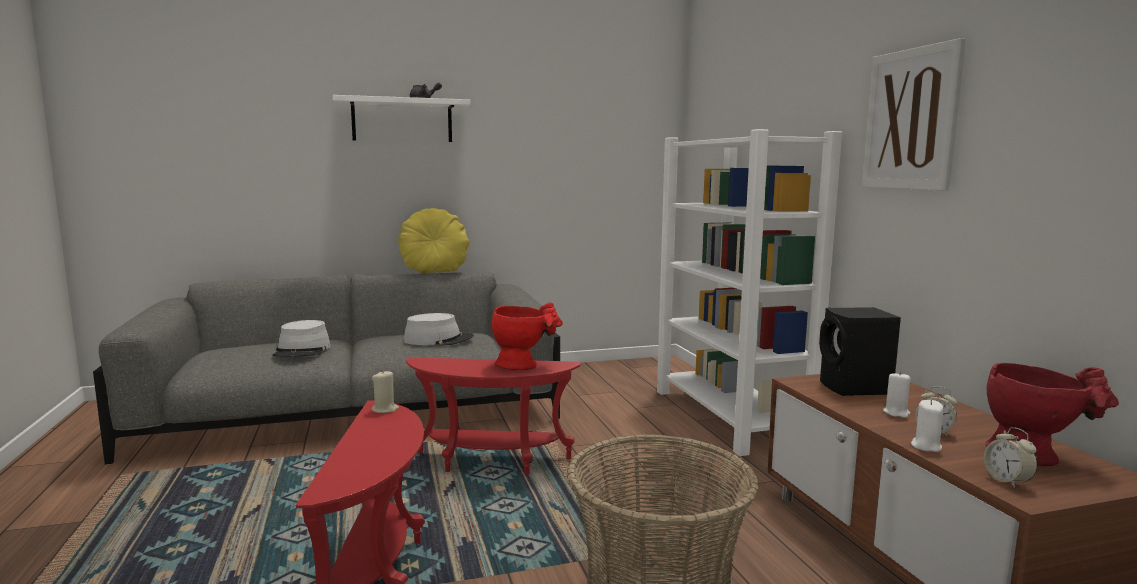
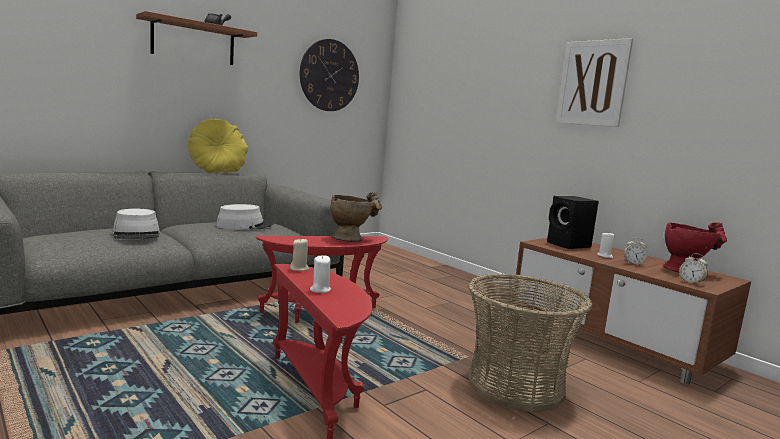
camera: 25 degrees left, 0 degrees up
(402, 120) = (193, 42): white shelf -> brown shelf
(524, 365) = (352, 239): red vase -> beige vase
(586, 140) = (329, 75): none -> wall clock
(729, 416) = (449, 276): white bookcase -> none
(926, 446) = (639, 270): white candle -> white candle (320, 290)

